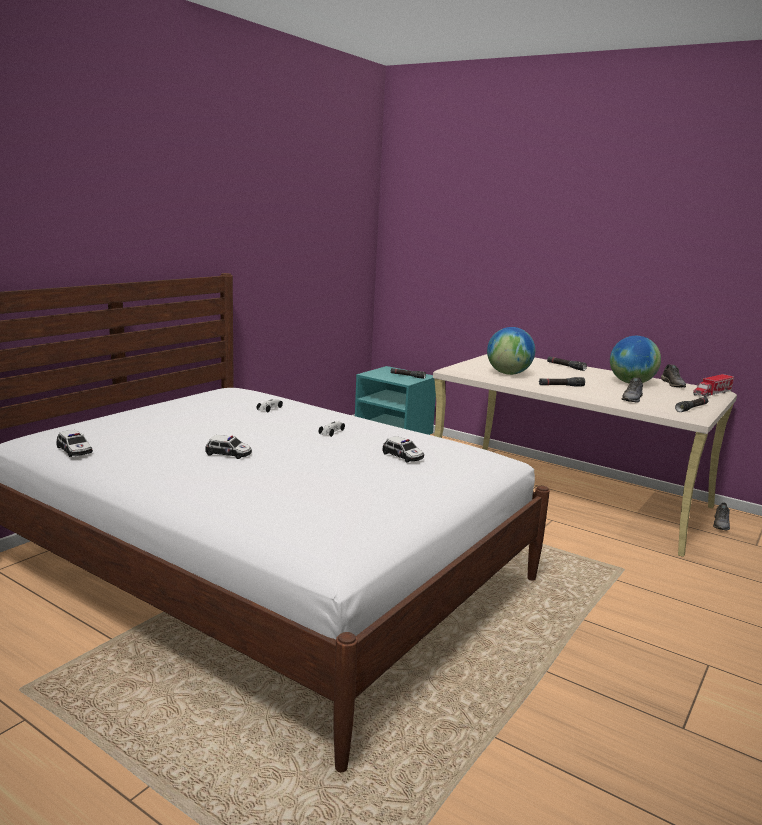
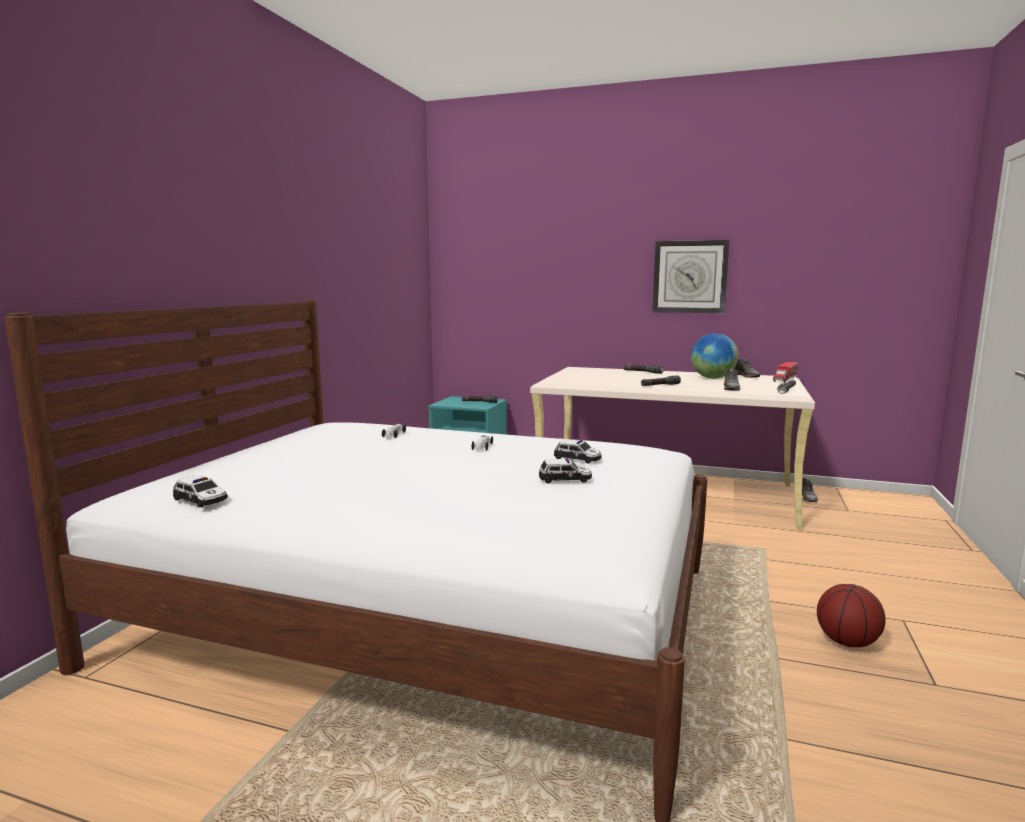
camera: 15 degrees left, 5 degrees down
(229, 453) = (395, 479): toy car -> toy car (565, 479)
(508, 373) = (603, 381): globe -> none
(629, 672) = (847, 642): none -> basketball
(631, 269) = (690, 277): none -> wall clock

